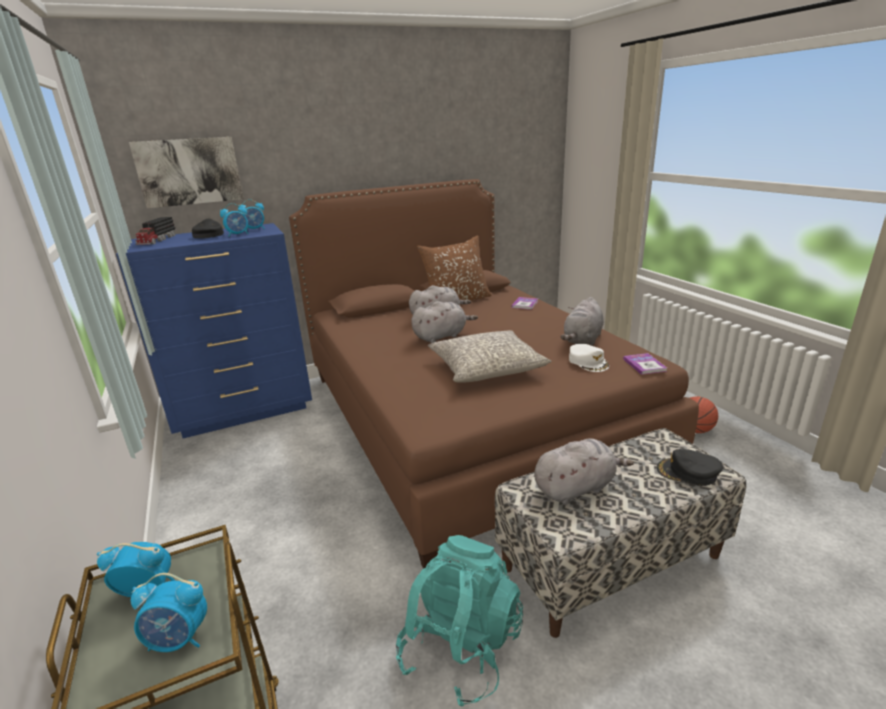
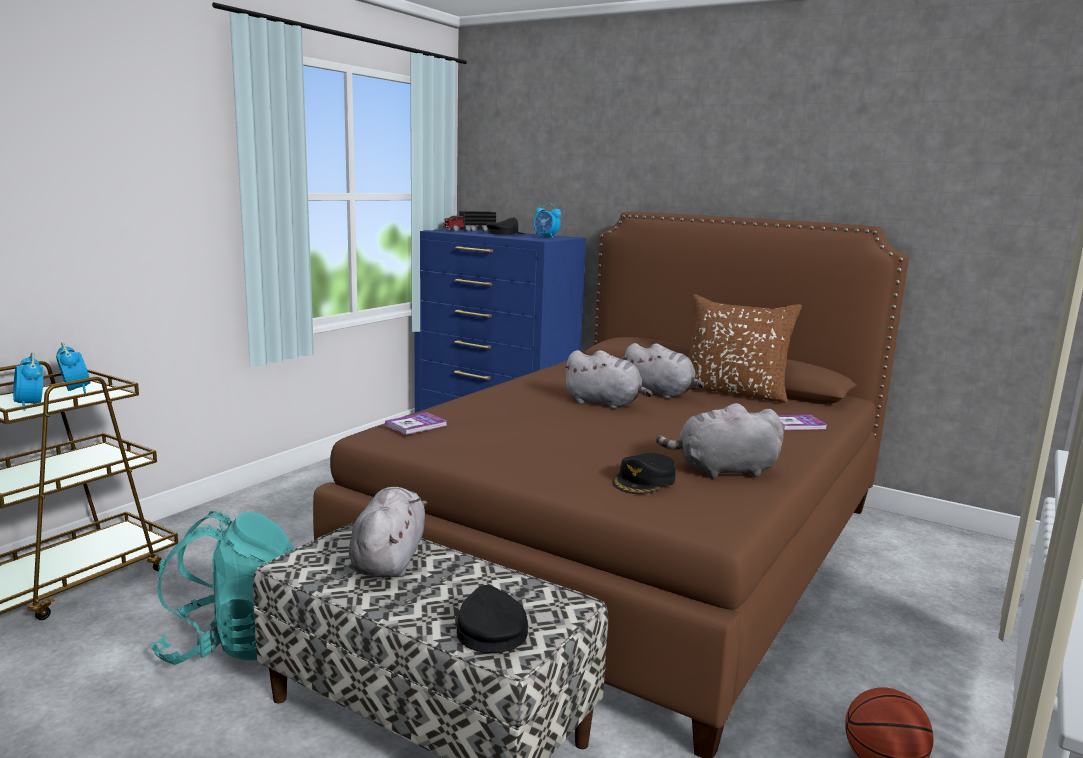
camera: 55 degrees right, 10 degrees down
(189, 171) = (527, 170): picture -> none
(238, 235) = (518, 236): alarm clock -> none
(486, 368) = (545, 434): grey pillow -> none
(576, 488) = (389, 560): grey plush toy -> grey plush toy turned 120 degrees counterclockwise
(588, 362) = (644, 481): white cap -> black cap
(644, 365) = (692, 517): book -> book (416, 425)

